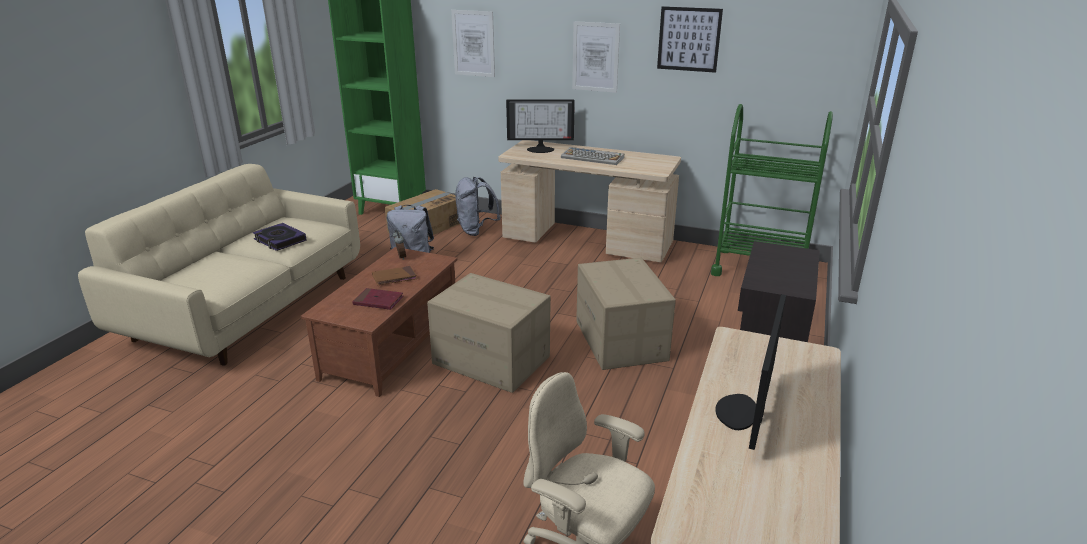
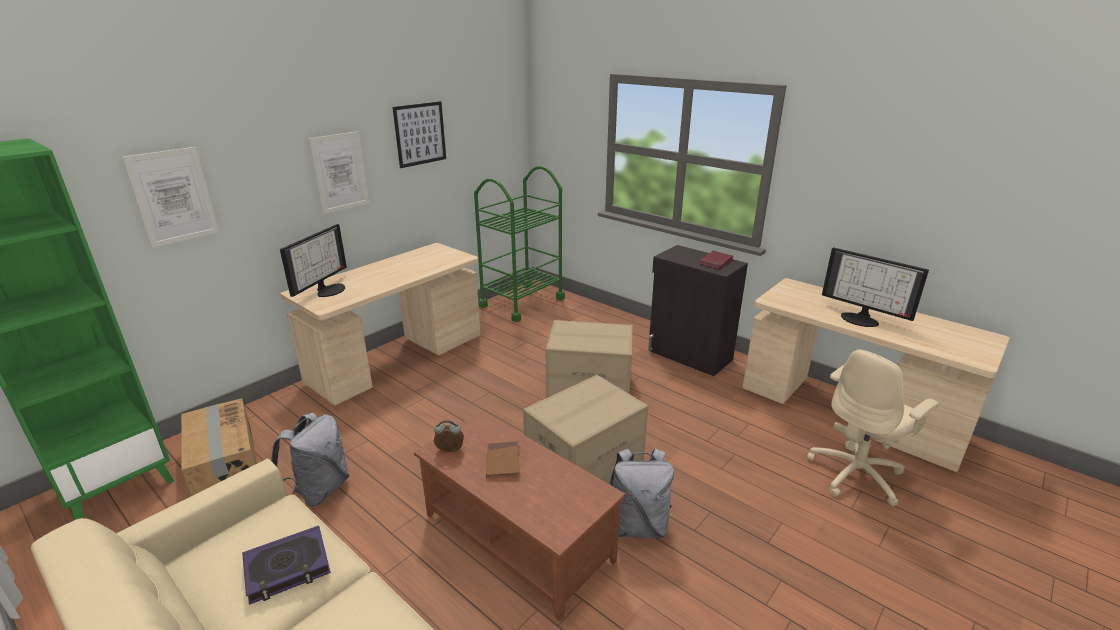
camera: 70 degrees left, 0 degrees up
(378, 301) = (556, 481): red book -> red book (715, 262)
(476, 231) = (288, 422): grey backpack -> grey backpack (638, 525)
(593, 157) = (392, 273): keyboard -> none

